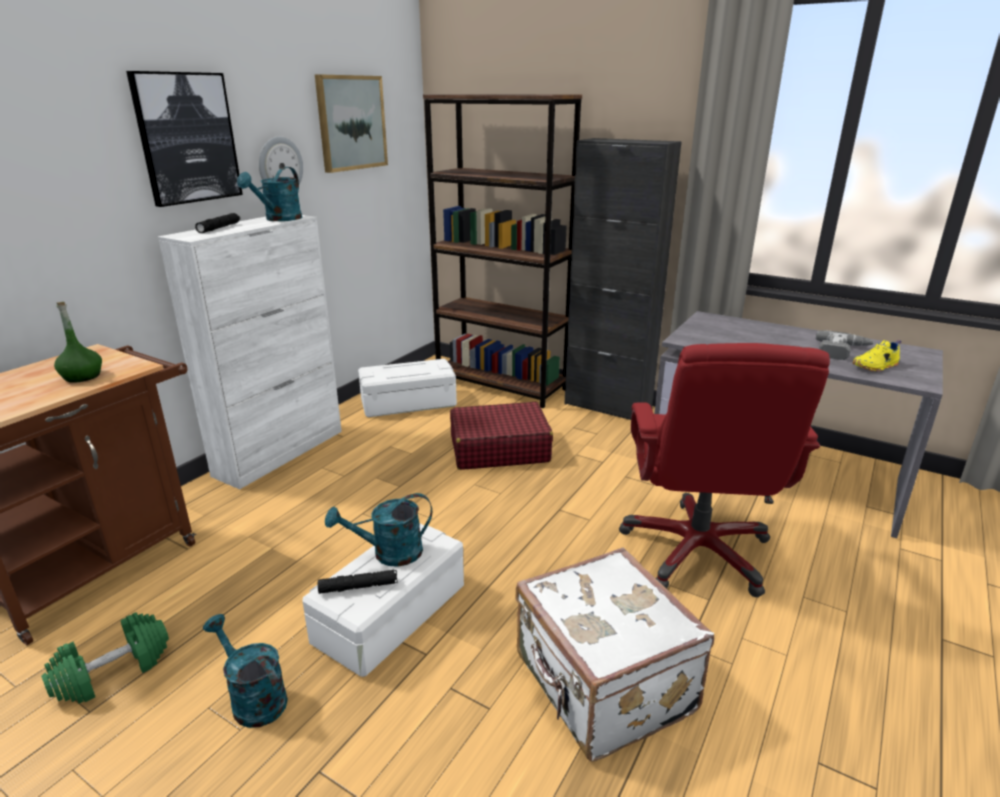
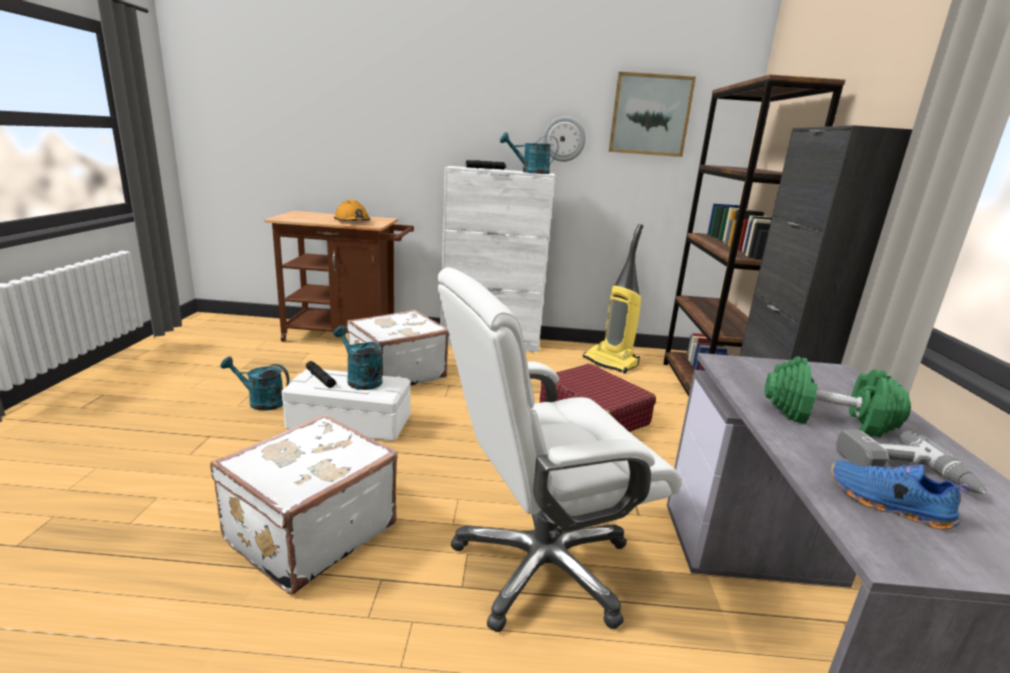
camera: 60 degrees right, 5 degrees down
(82, 376) = (352, 222): green bottle -> orange hard hat
(113, 672) = (270, 364): green dumbbell -> green dumbbell (827, 418)
(187, 138) = (491, 108): picture -> none
(253, 698) = (260, 402): turquoise watering can -> turquoise watering can turned 90 degrees counterclockwise
(292, 546) = (396, 374): none -> white suitcase
(408, 402) = (611, 362): white storage box -> vacuum cleaner
(697, 551) = (541, 566): red office chair -> white office chair
(876, 367) = (887, 504): yellow shoe -> blue shoe

